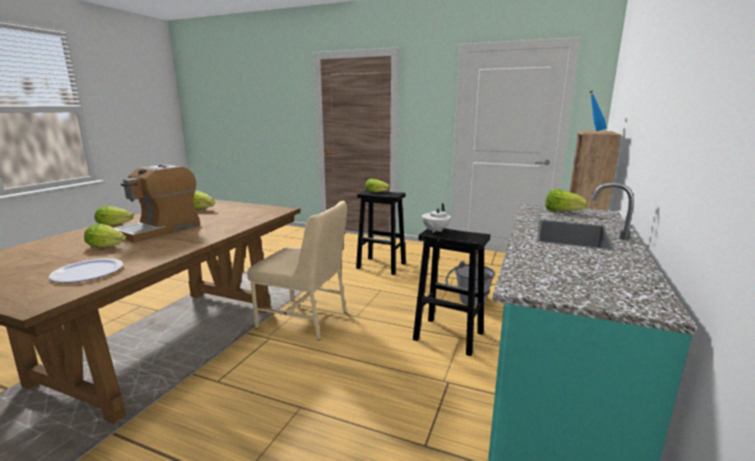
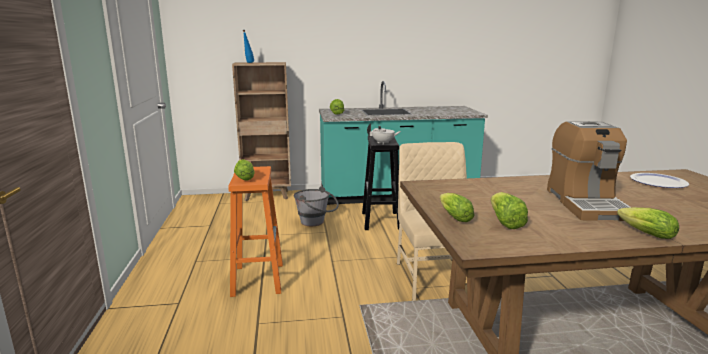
camera: 120 degrees left, 0 degrees up
(108, 246) = (647, 200): lettuce -> lettuce (453, 216)
(160, 230) = (586, 203): coffee machine -> coffee machine turned 90 degrees clockwise
(382, 266) = (258, 279): black stool -> orange stool

